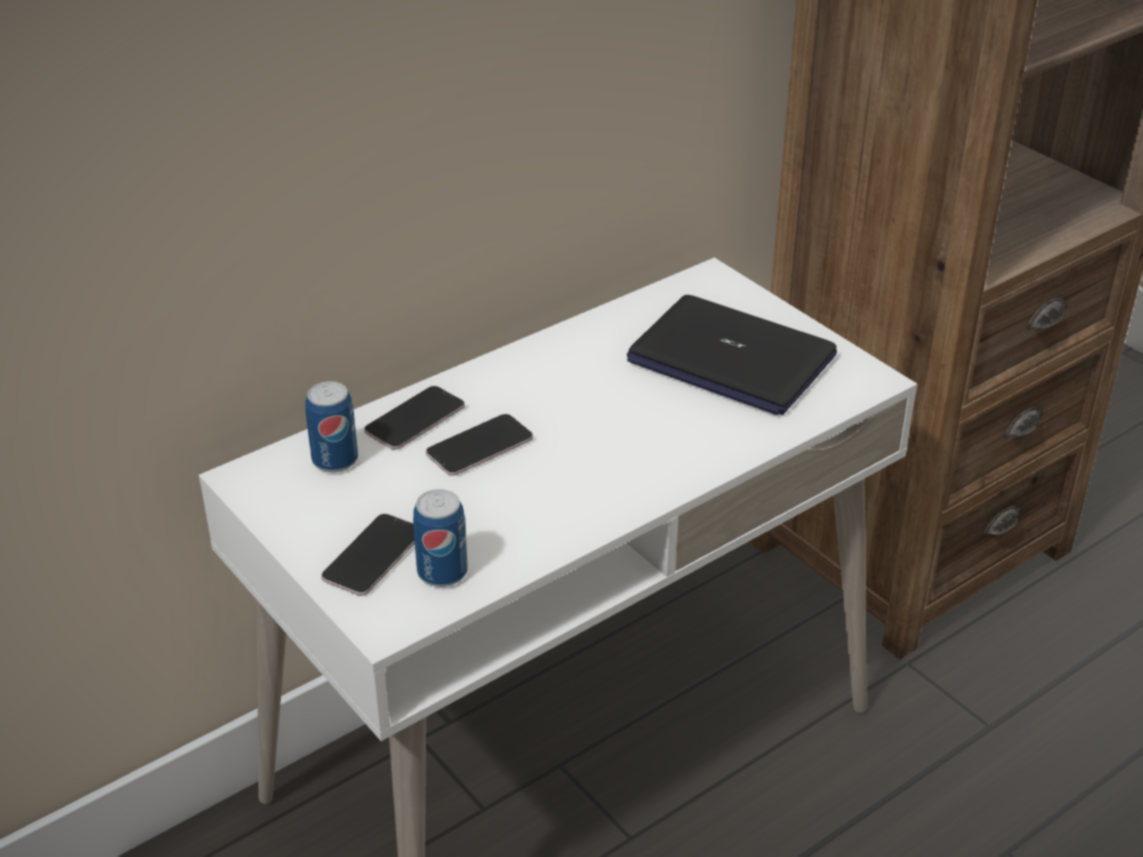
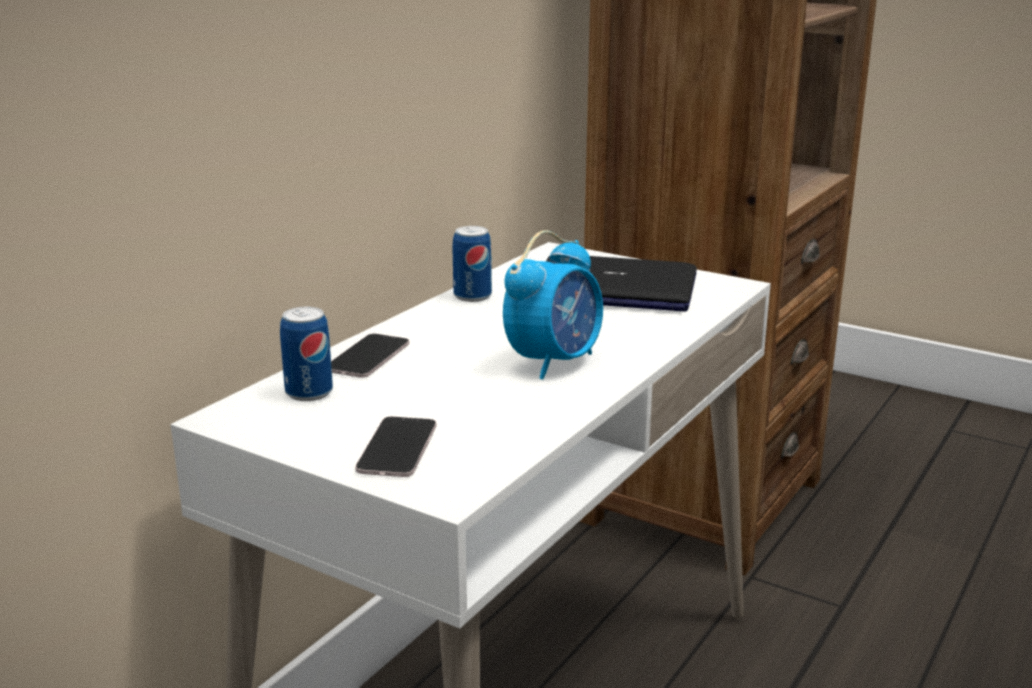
camera: 20 degrees left, 15 degrees down
(442, 572) = (476, 447): can -> can (472, 296)
(479, 446) = (443, 364): phone -> none
(590, 467) = (554, 362): none -> alarm clock

